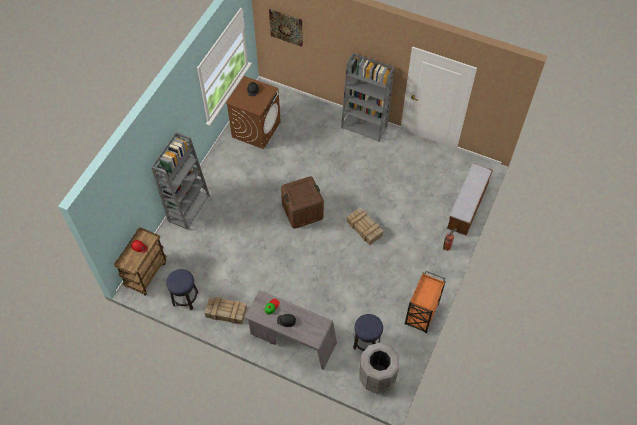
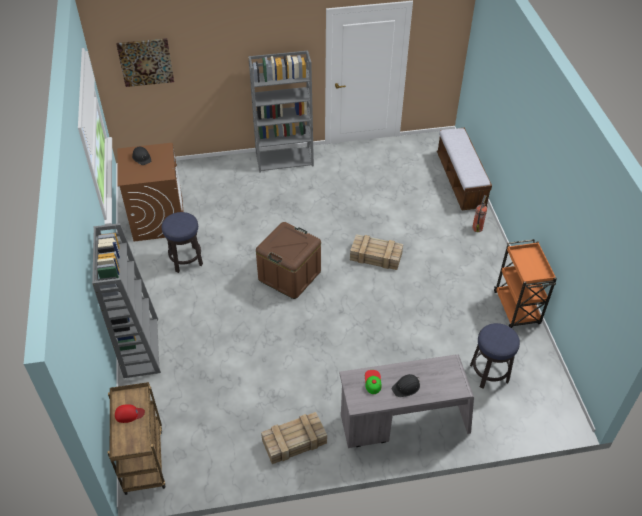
camera: 35 degrees left, 10 degrees down
(185, 298) = (225, 458): stool -> stool (186, 260)
(377, 377) = (535, 402): grey trash can -> none

